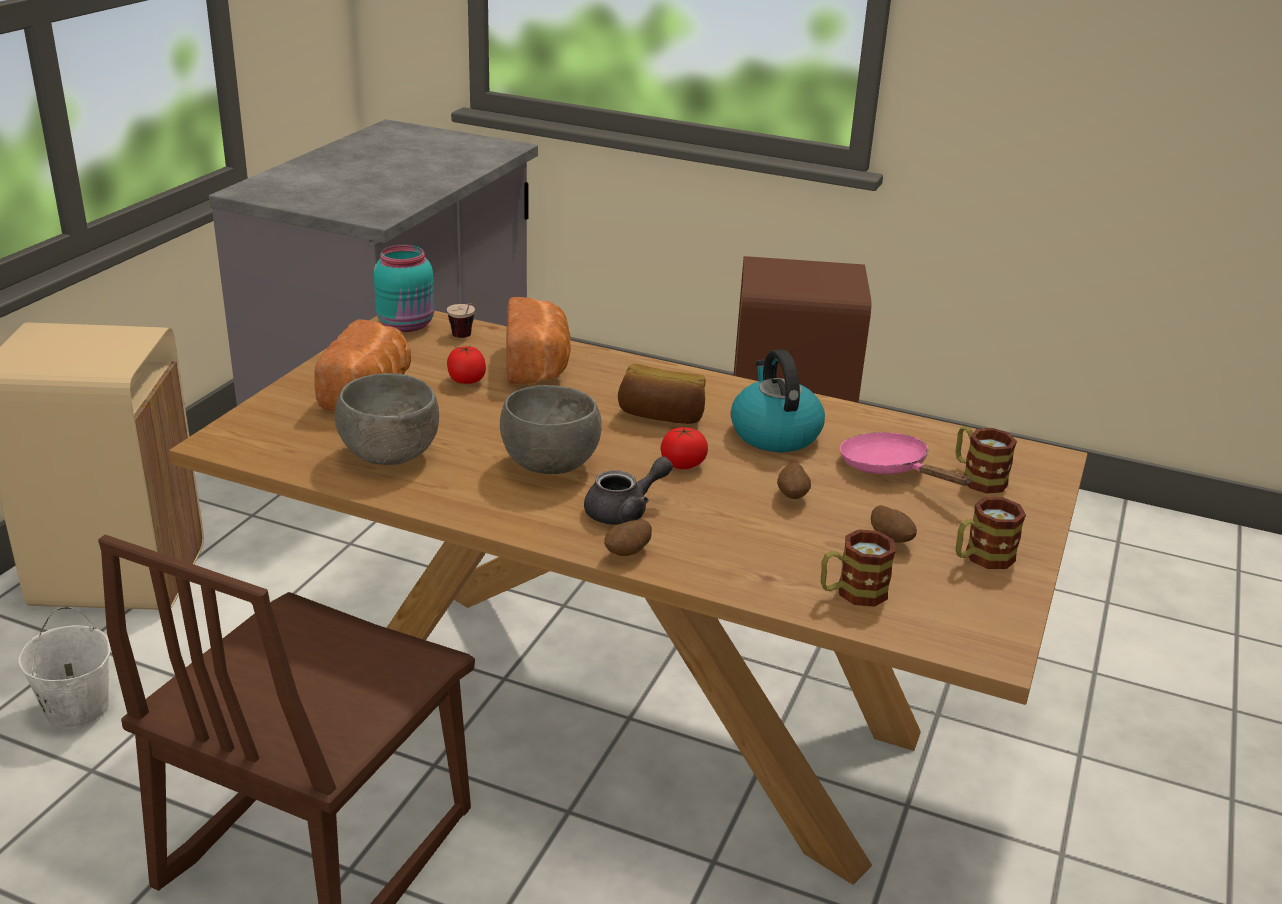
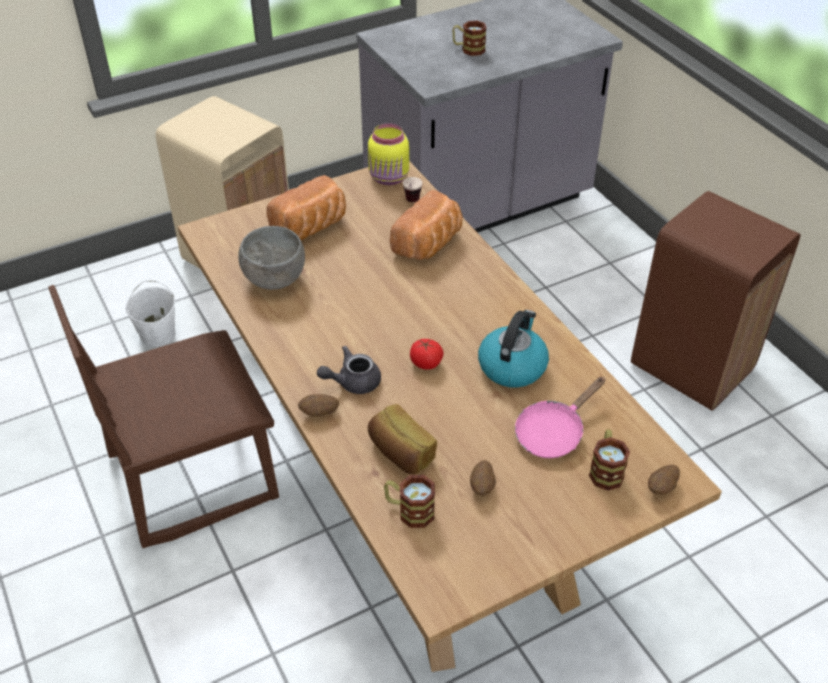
camera: 40 degrees right, 15 degrees up
(407, 325) = (389, 178): turquoise jar -> yellow jar
(466, 380) = (375, 239): tomato -> none
(551, 466) = (350, 328): grey bowl -> none
(625, 511) = (352, 382): grey teapot -> grey teapot turned 150 degrees clockwise
(662, 415) = (458, 318): bread -> bread (400, 453)
(792, 496) = (462, 421): potato -> potato (662, 488)
(890, 469) = (553, 432): pink frying pan -> pink frying pan turned 135 degrees counterclockwise
(981, 558) = (522, 532): mug -> mug (468, 49)

